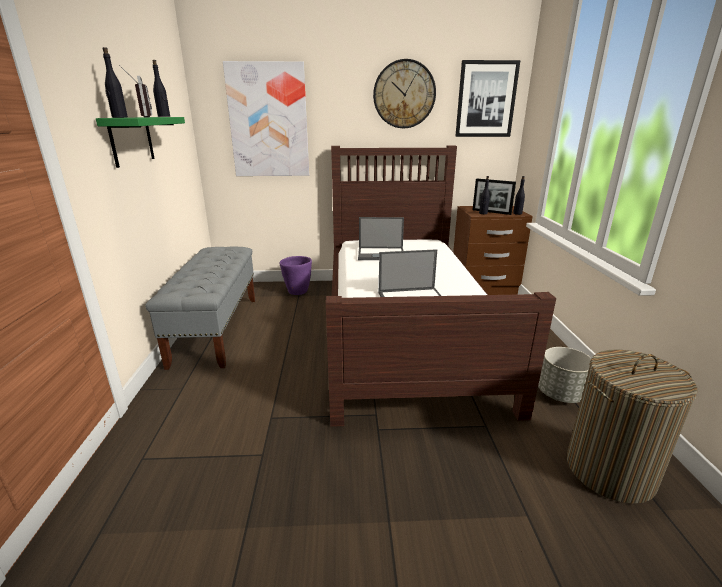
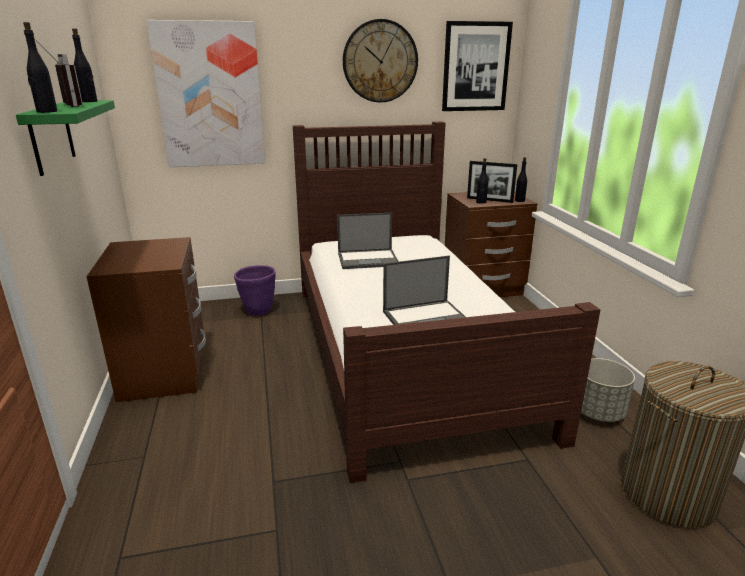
camera: 10 degrees left, 0 degrees up
(216, 329) = (165, 371): grey bench -> brown nightstand

